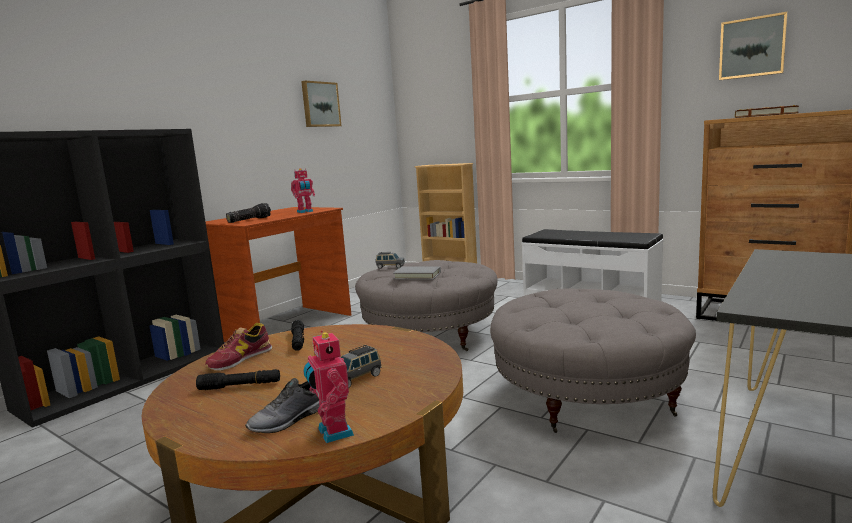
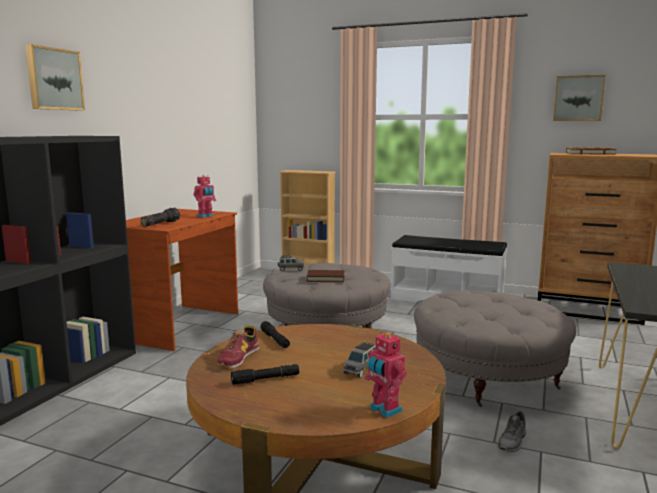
camera: 15 degrees left, 0 degrees up
(289, 420) = (339, 403): grey shoe -> grey shoe (513, 441)
(320, 104) = (200, 109): picture -> picture (54, 79)
(417, 276) = (325, 278): grey book -> brown book

